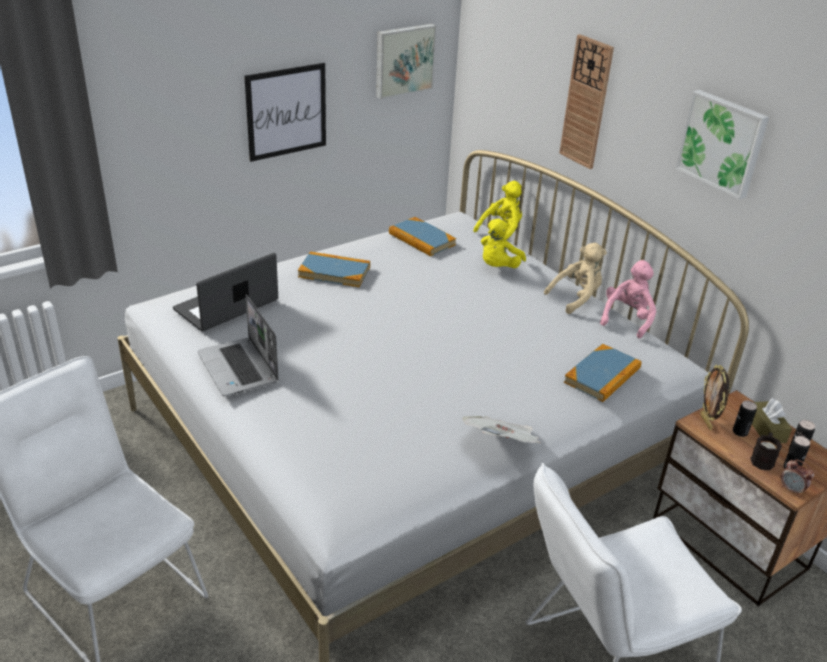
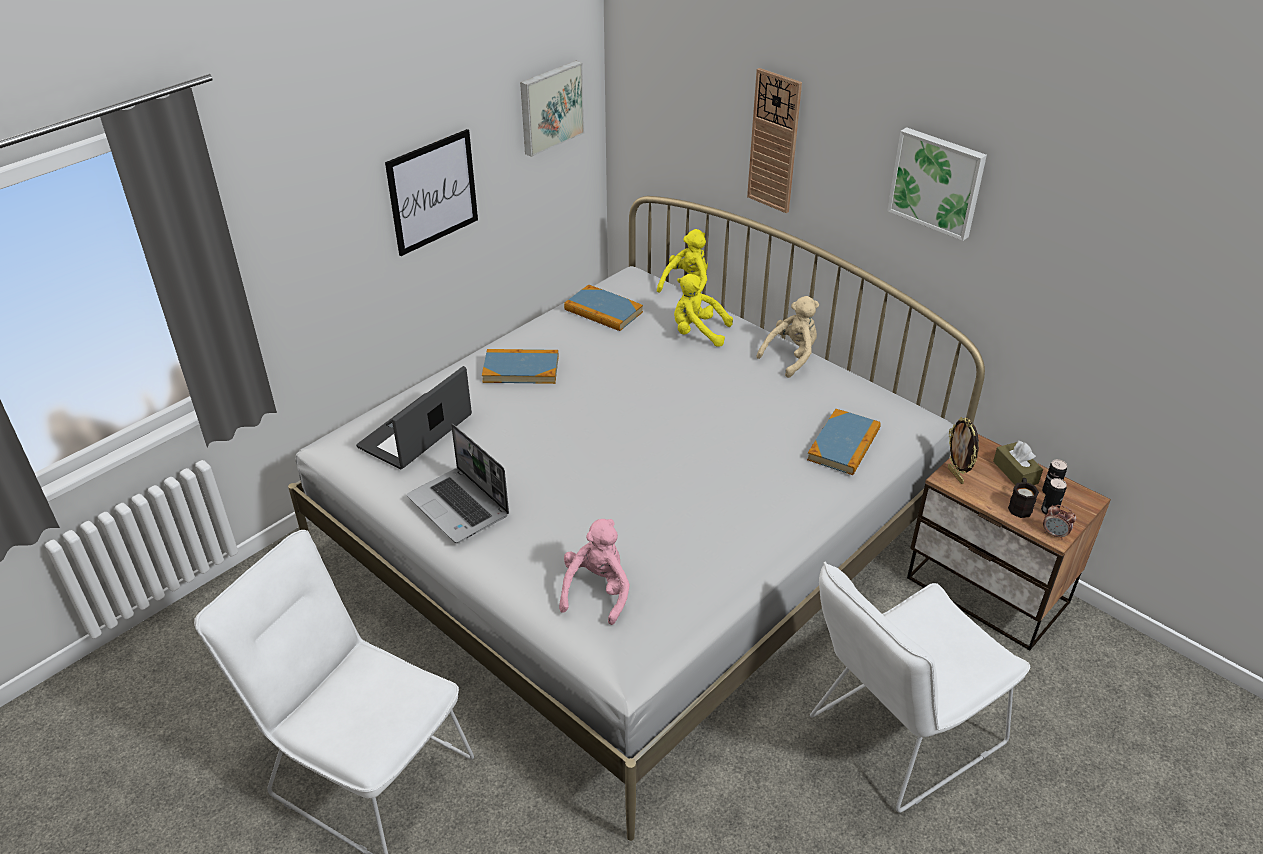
camera: 10 degrees left, 5 degrees up
(498, 267) = (697, 332): yellow plush toy -> yellow plush toy turned 90 degrees clockwise
(502, 445) = (765, 543): newspaper -> none
(627, 319) = (850, 373): pink plush toy -> pink plush toy (597, 591)
(740, 432) = (991, 480): can -> none

